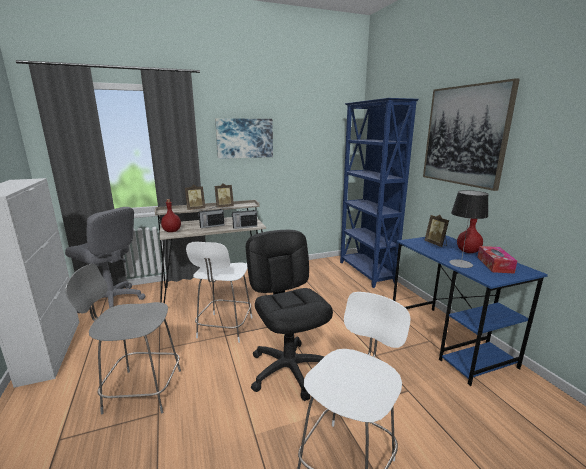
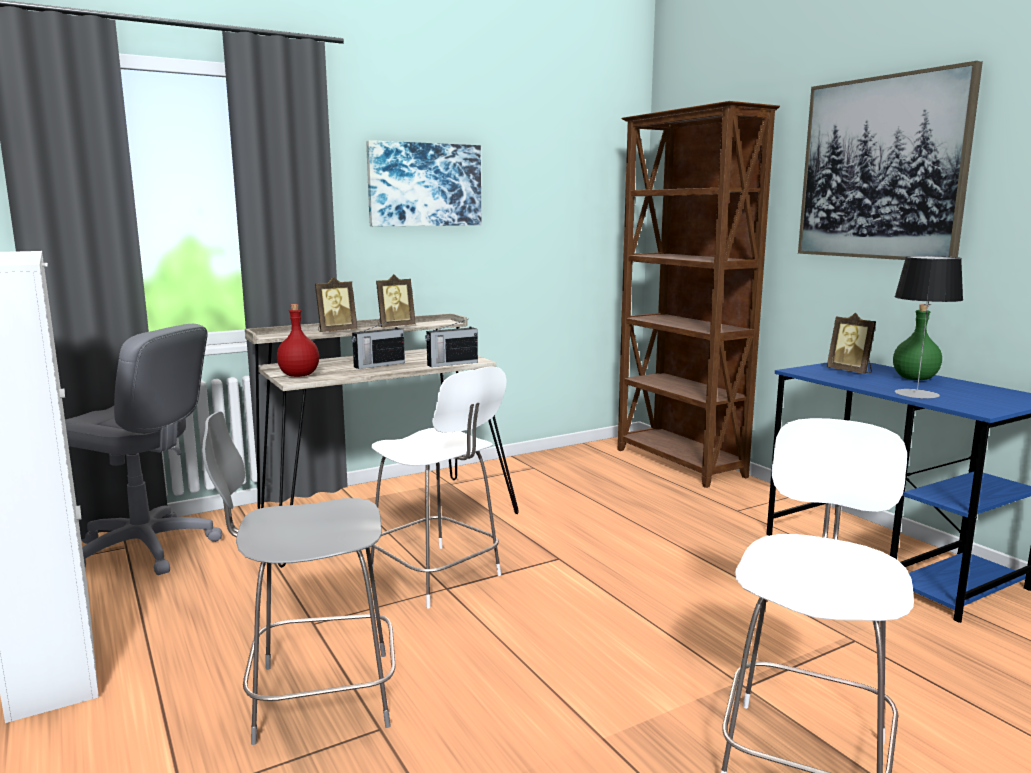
camera: 10 degrees left, 5 degrees down
(224, 328) = (438, 577): white chair -> white chair turned 45 degrees counterclockwise
(289, 370) = (613, 631): black office chair -> none
(366, 272) = (679, 463): blue bookcase -> brown bookcase
(468, 252) = (915, 379): red bottle -> green bottle
(494, 265) = (974, 393): tissue box -> none

